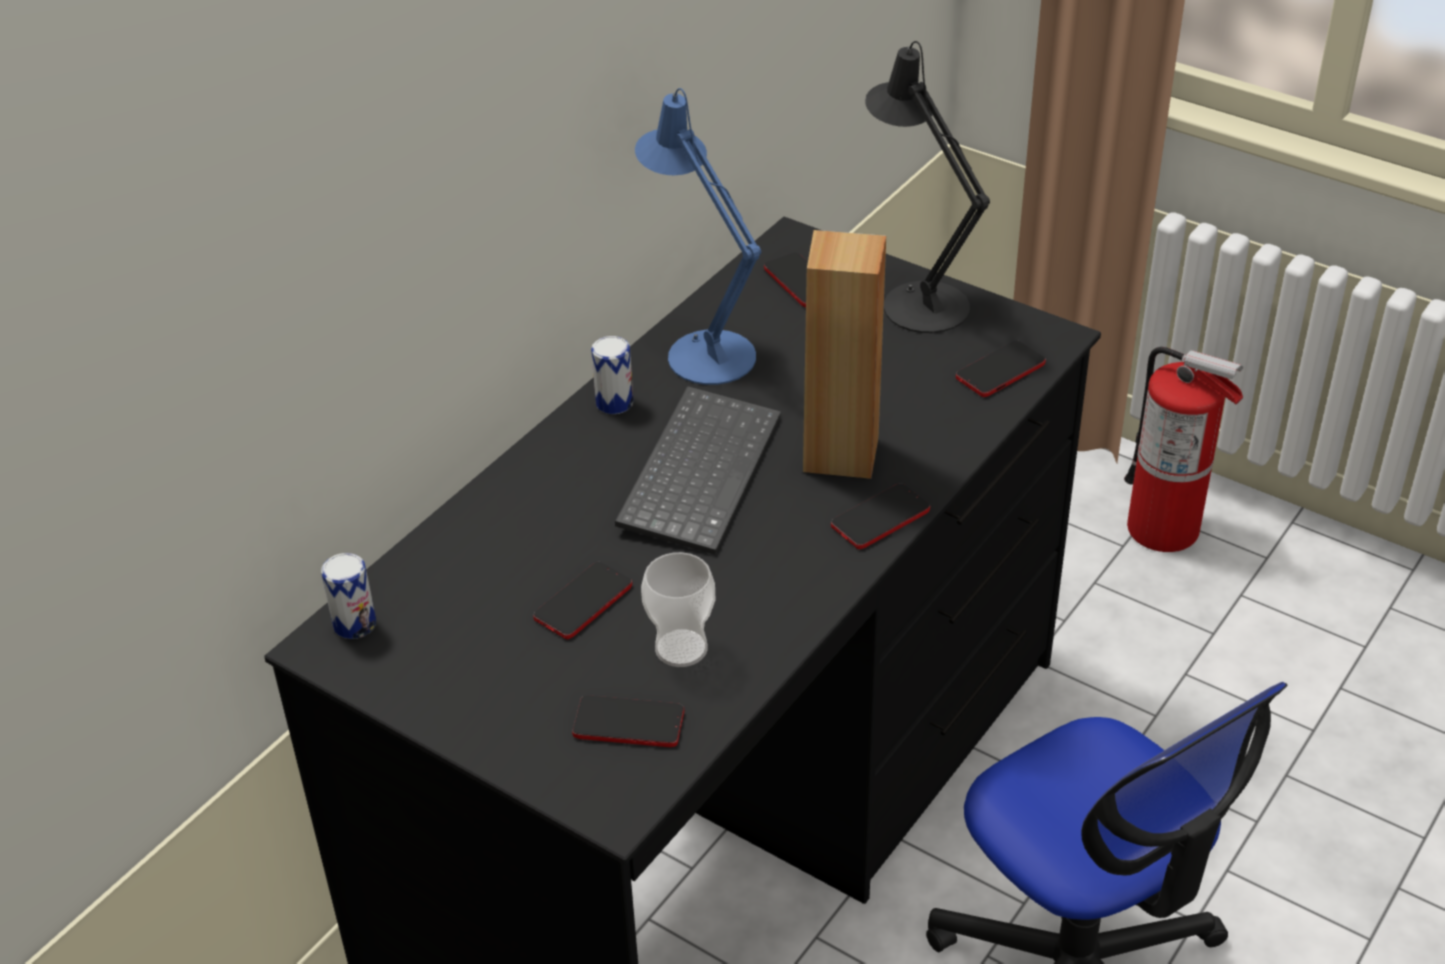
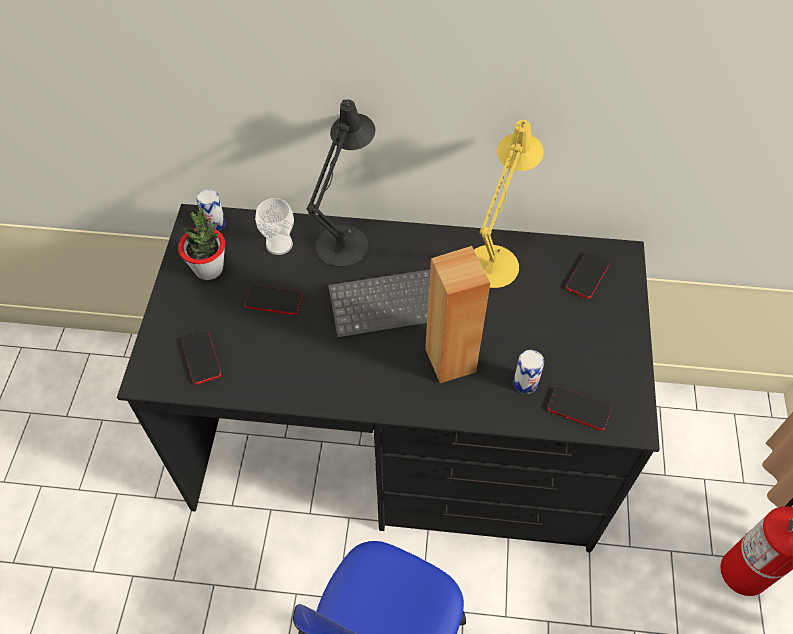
camera: 60 degrees right, 15 degrees up
(449, 660) = (209, 269): none -> potted plant
(614, 402) = (427, 243): can -> can (525, 383)
(681, 648) = (262, 355): cup -> cup (279, 244)
(704, 350) = (495, 260): blue table lamp -> yellow table lamp
(880, 518) = (409, 401): phone -> none
(918, 300) = (614, 339): black table lamp -> black table lamp (346, 240)

